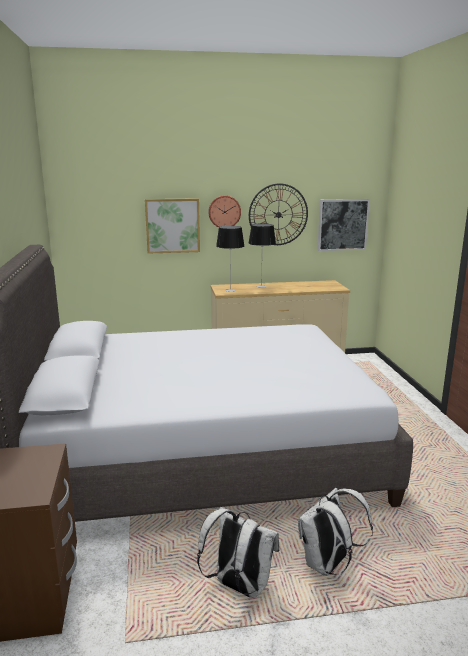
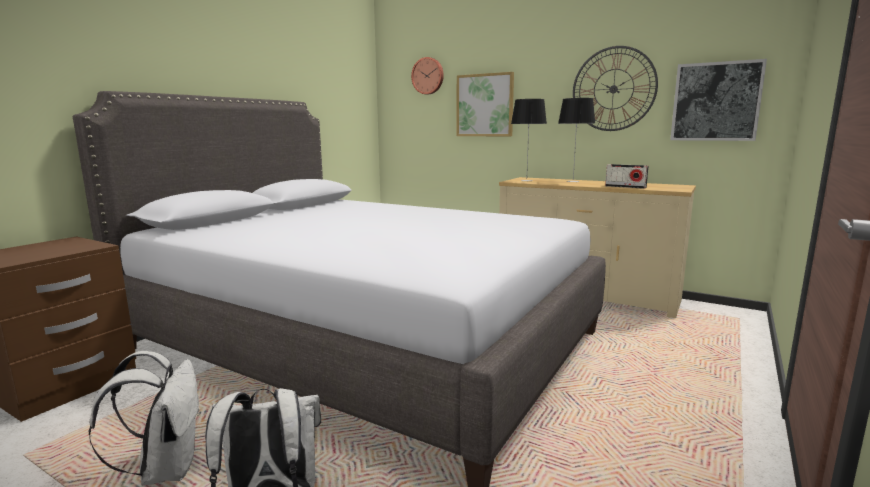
camera: 40 degrees right, 5 degrees down
(224, 212) = (543, 87): wall clock -> wall clock (428, 76)
(307, 289) = (625, 187): none -> radio

